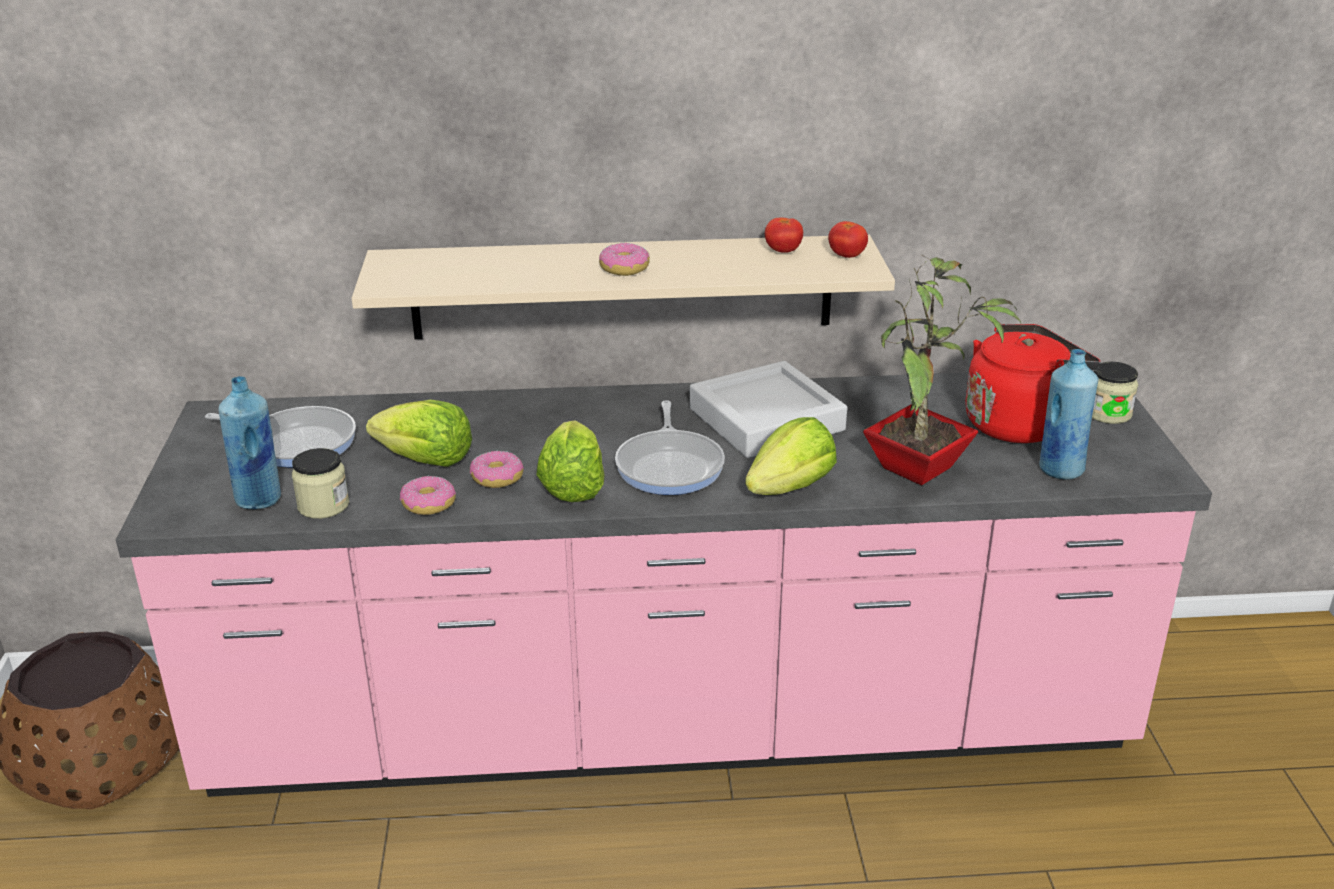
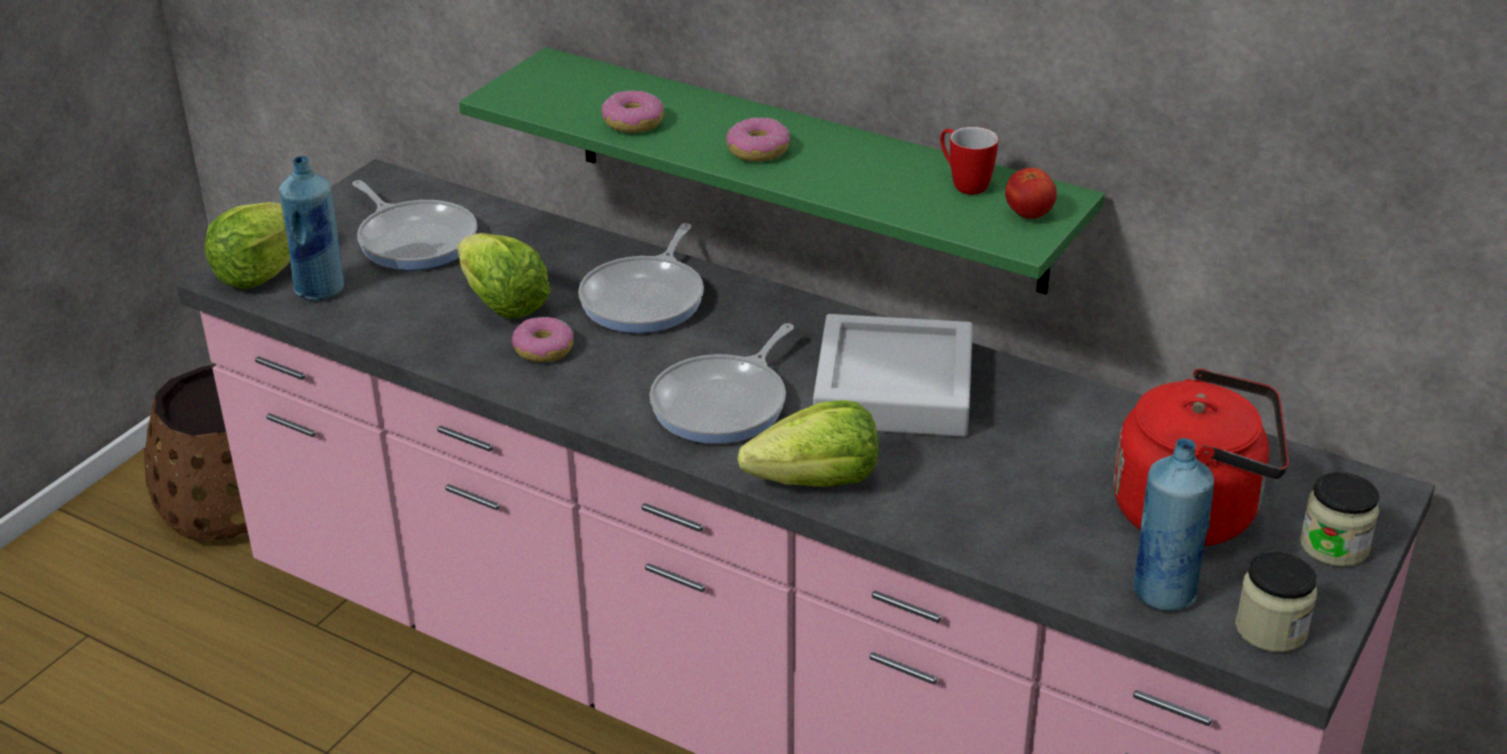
camera: 35 degrees right, 5 degrees up
(323, 505) = (364, 317): jar -> jar (1271, 629)
(428, 504) = (451, 353): donut -> donut (633, 122)
(531, 423) = (646, 298): none -> frying pan
(573, 486) = (602, 388): lettuce -> lettuce (261, 272)
(622, 287) = (804, 169): beige shelf -> green shelf
(783, 251) = (963, 183): tomato -> mug
(920, 470) = (989, 522): potted plant -> none

